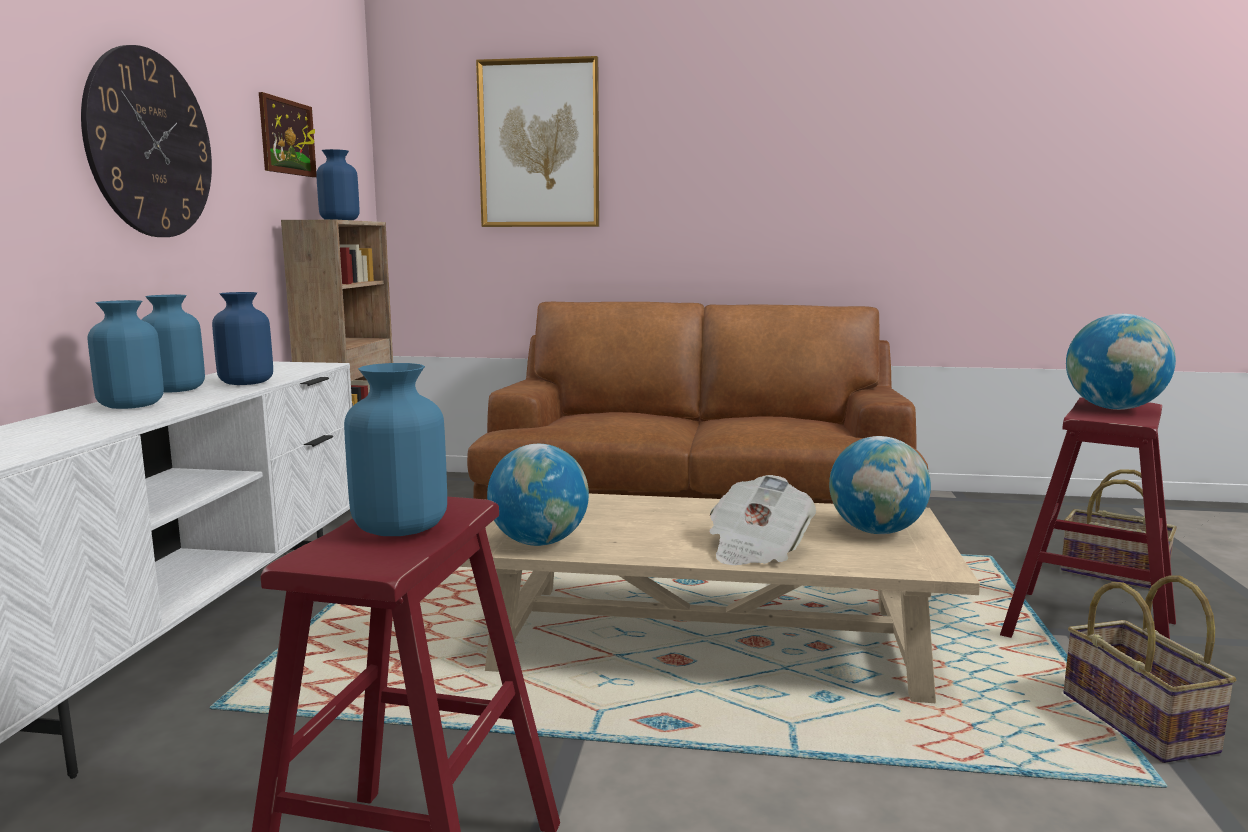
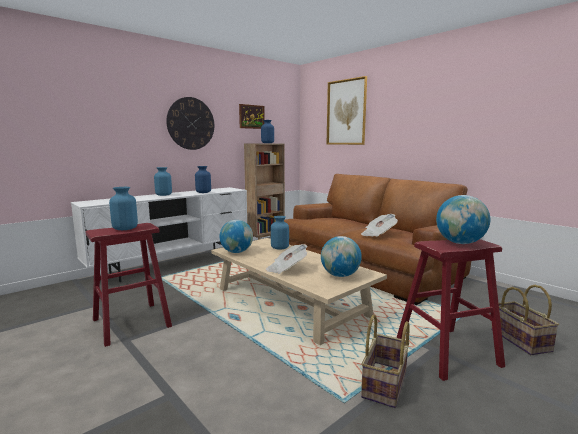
camera: 40 degrees right, 0 degrees up
(176, 390) = (184, 192): blue vase -> blue vase (279, 248)
(788, 431) = (378, 234): none -> newspaper

